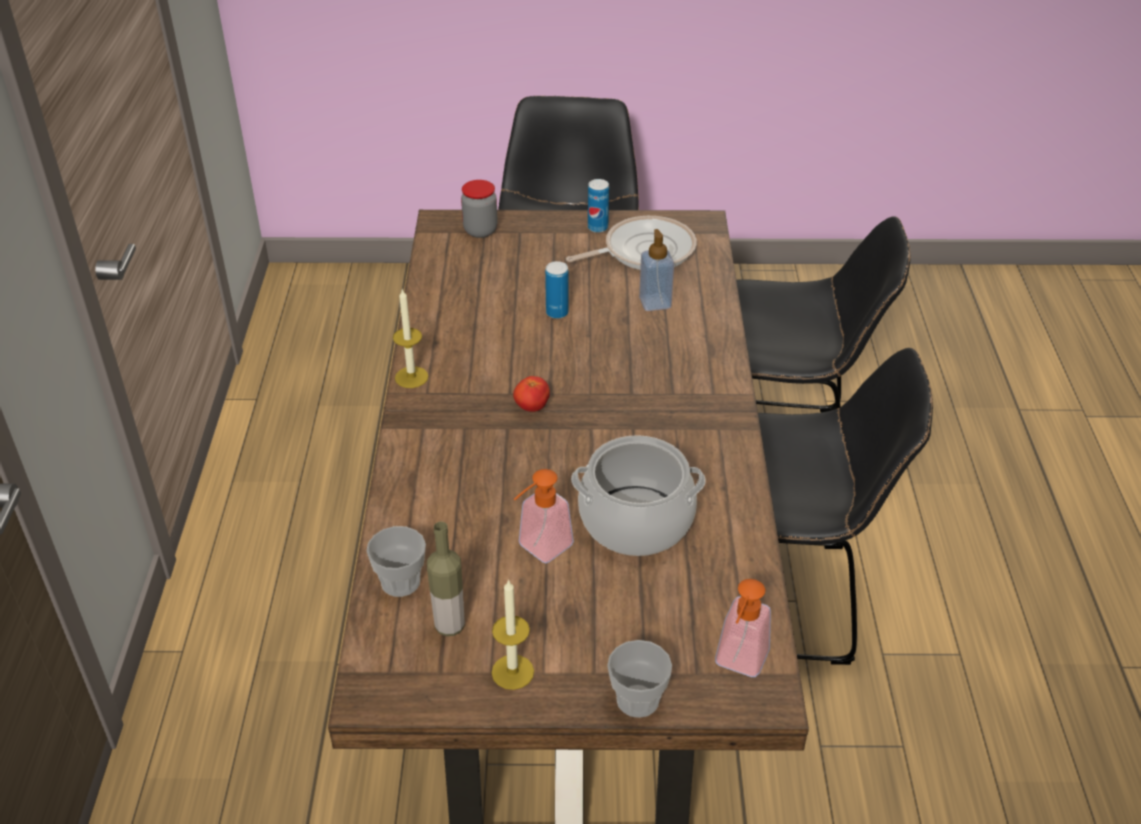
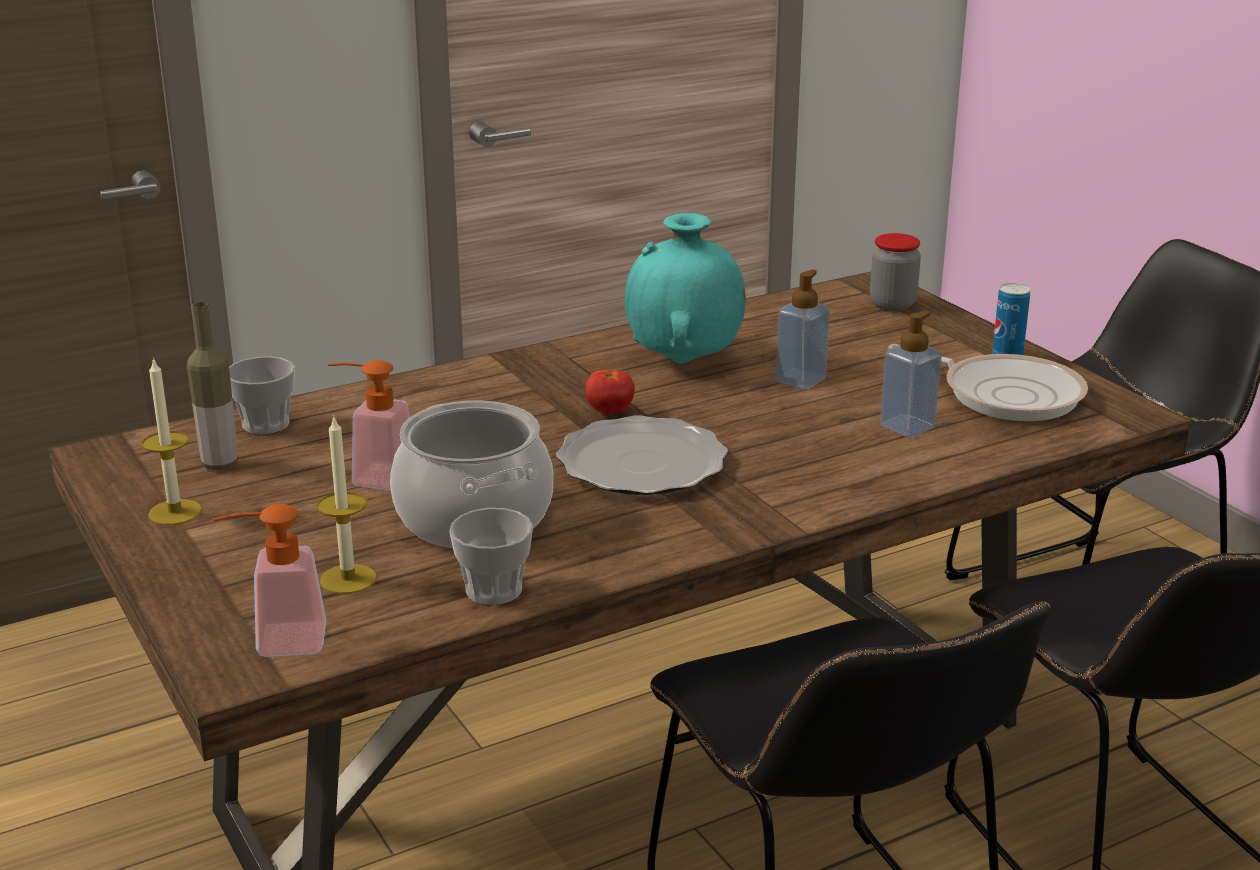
camera: 60 degrees right, 15 degrees down
(411, 377) = (585, 343): candle -> candle (348, 579)
(484, 347) = (684, 362): none -> turquoise vase
(557, 313) = (800, 380): can -> soap dispenser
(617, 422) = (640, 463): none -> plate
(637, 700) = (177, 591): cup -> cup (494, 590)

